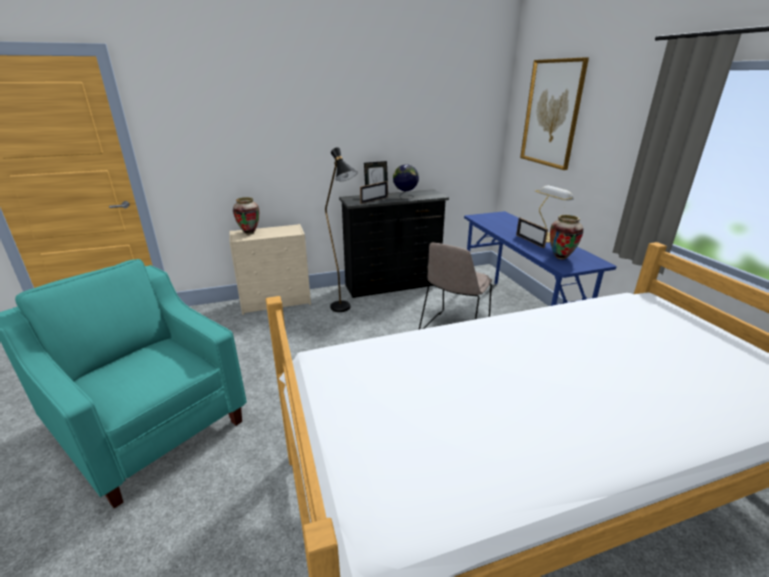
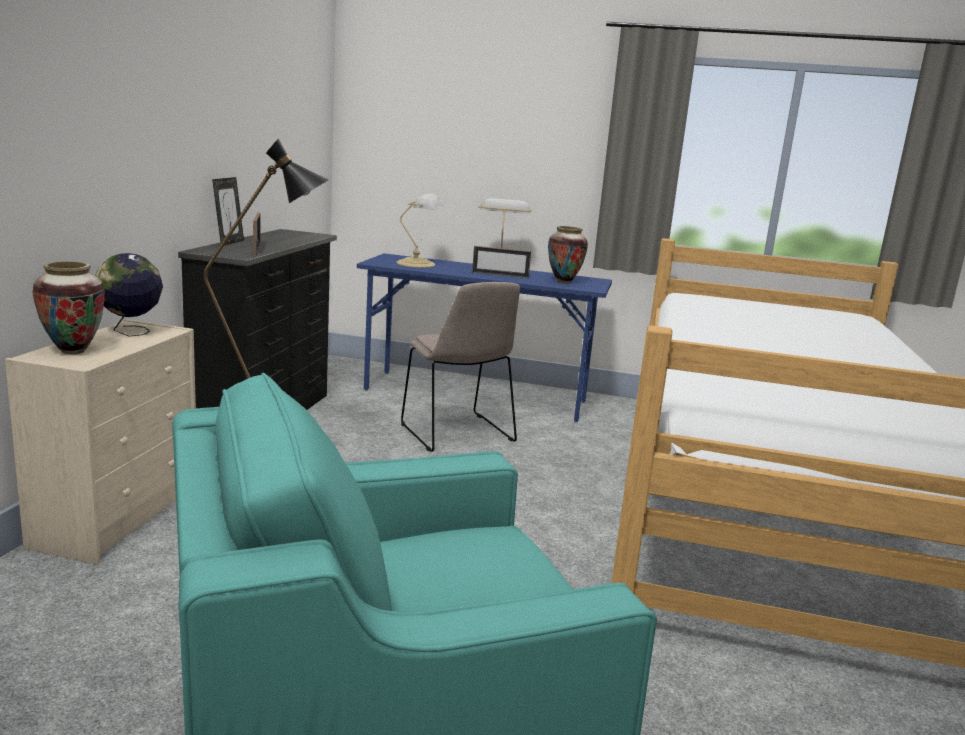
camera: 60 degrees left, 10 degrees down
(405, 198) = (287, 241): globe -> globe (131, 332)
(500, 222) = (418, 264): none -> table lamp
(552, 113) = (437, 105): picture -> none

